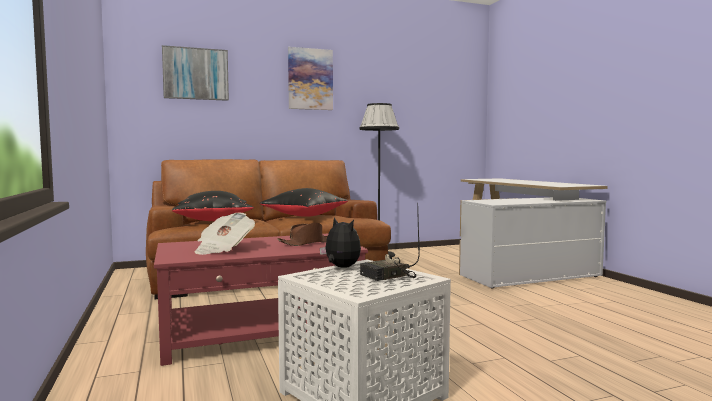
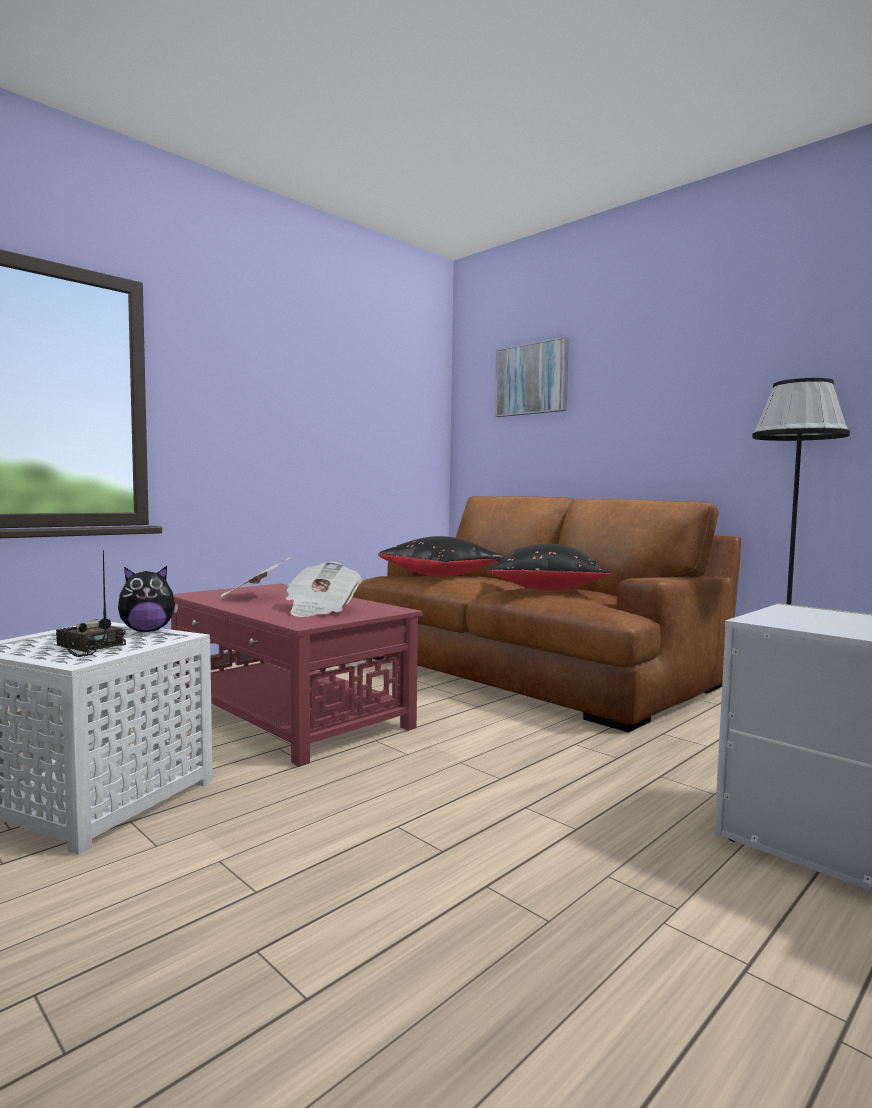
camera: 65 degrees right, 0 degrees up
(307, 243) = (320, 610): brown hat -> newspaper
(310, 79) = (690, 355): picture -> none
(341, 267) = (147, 631): plush toy -> plush toy turned 45 degrees clockwise

